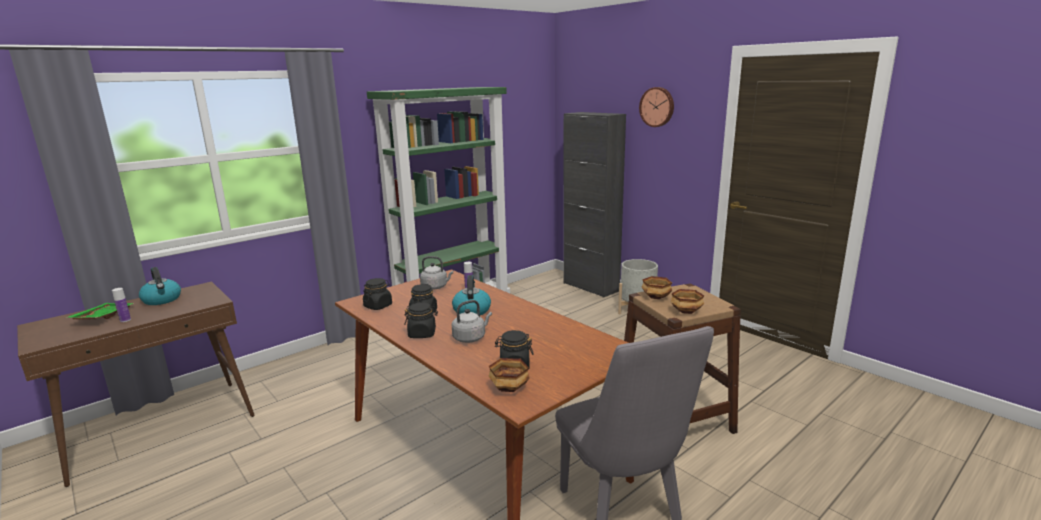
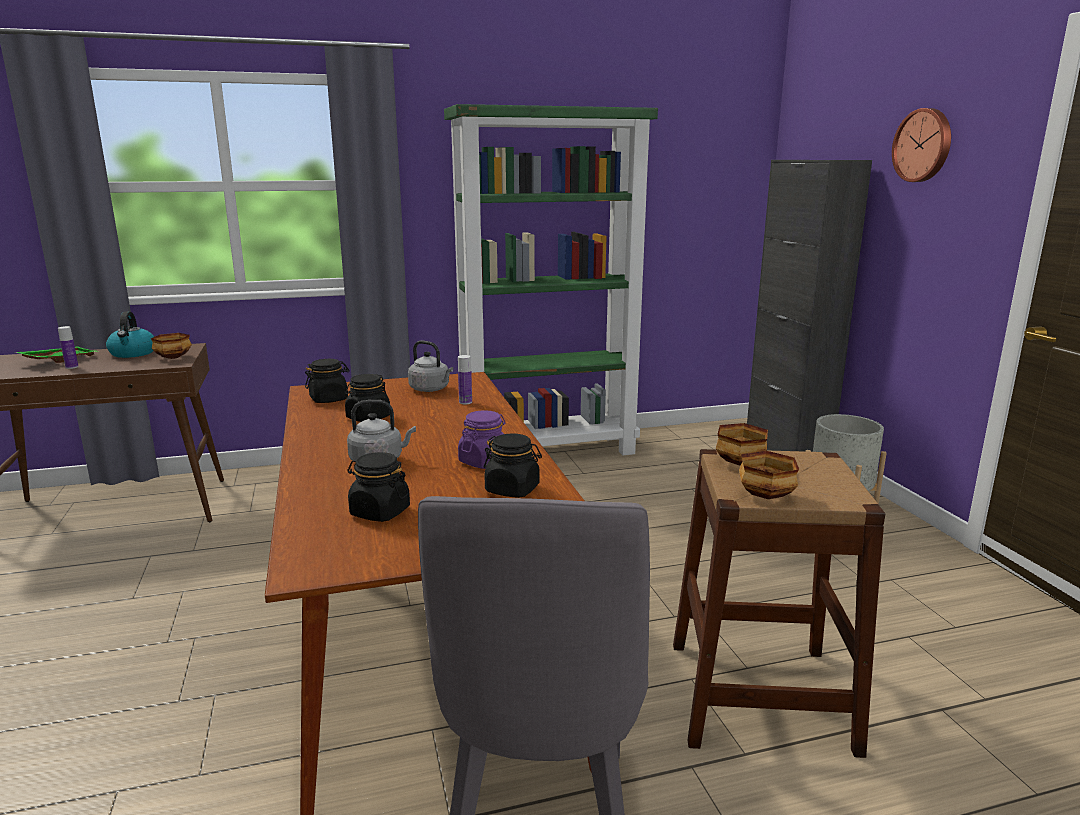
camera: 25 degrees right, 0 degrees up
(422, 334) = (328, 442): black jar -> black jar (512, 489)
(471, 310) = (433, 426): kettle -> none
(510, 388) = (329, 540): bowl -> bowl (174, 357)
(530, 325) = (484, 461): none -> purple jar

